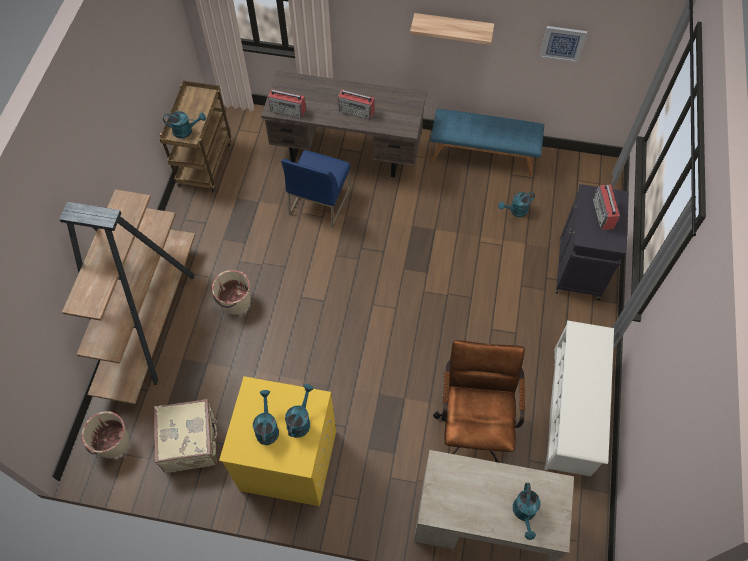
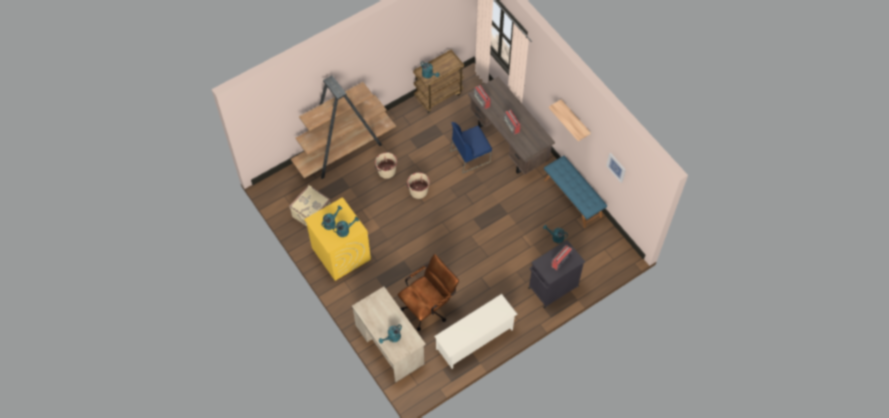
camera: 45 degrees right, 0 degrees up
(112, 442) = (284, 187): beige bucket -> beige bucket (418, 191)

